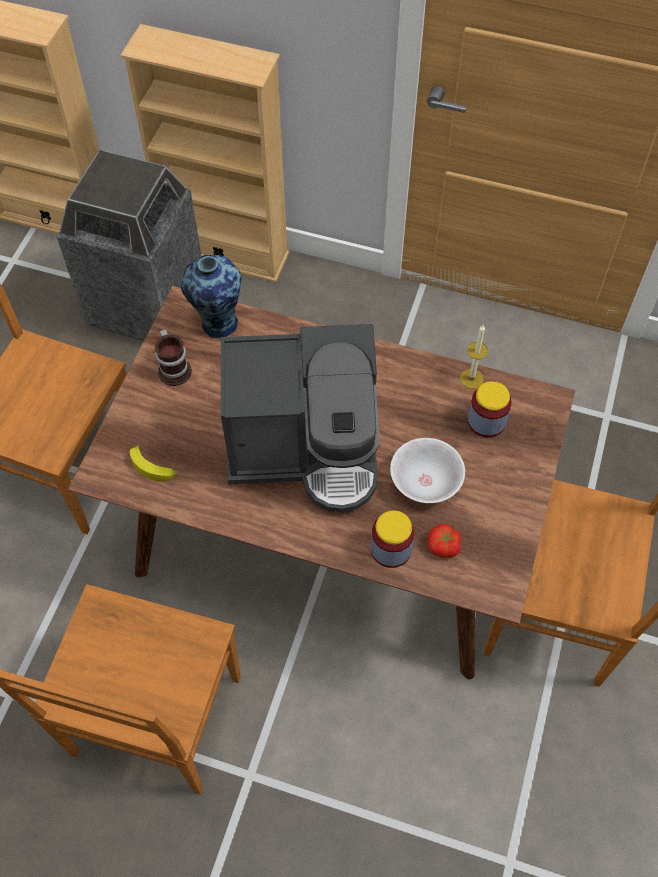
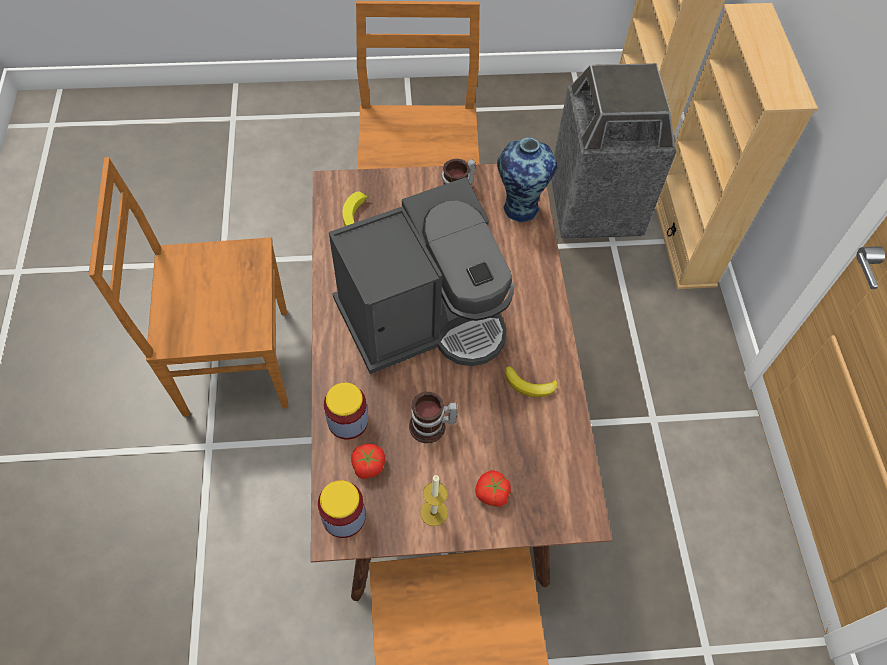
camera: 65 degrees right, 0 degrees up
(306, 448) = (424, 318): coffee machine -> coffee machine turned 90 degrees counterclockwise
(414, 391) = (529, 385): none -> banana
(425, 482) = (431, 427): white bowl -> mug
(471, 378) = (571, 432): candle -> candle (434, 512)
(486, 421) = (527, 462): jar -> jar (344, 516)
(505, 458) = (492, 493): none -> tomato

